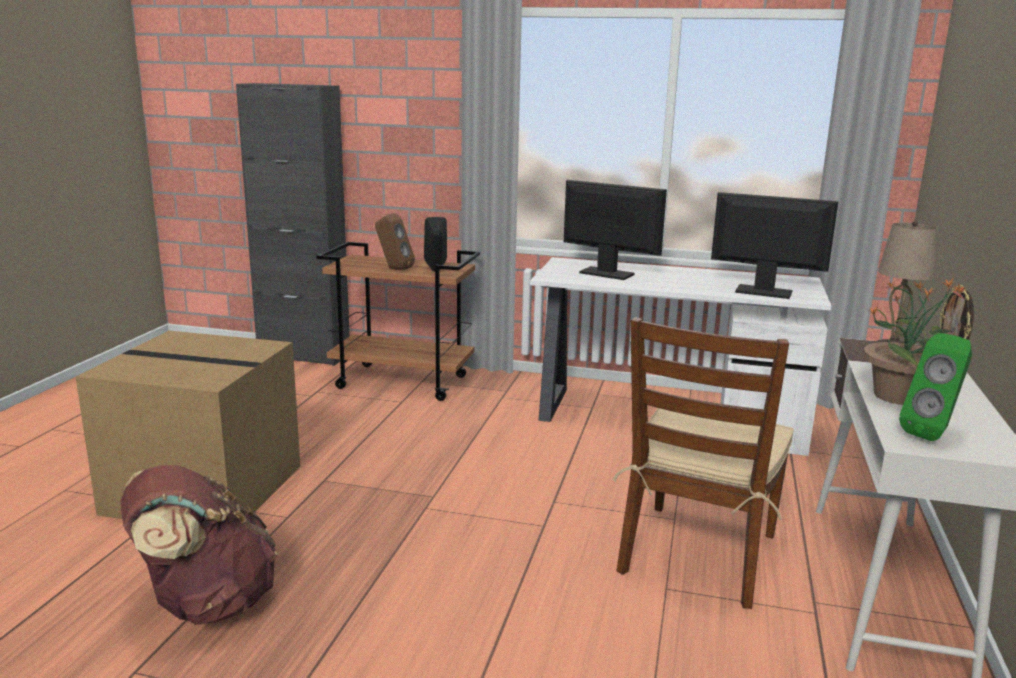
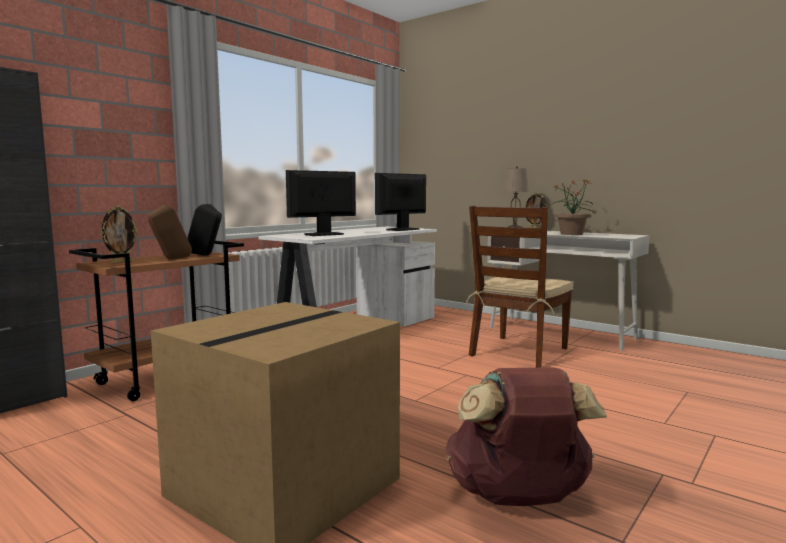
camera: 65 degrees left, 10 degrees down
(363, 262) = (121, 262): none -> picture frame
(698, 554) = (518, 352): brown chair -> brown chair turned 75 degrees clockwise
(932, 434) = (614, 236): green speaker -> none

